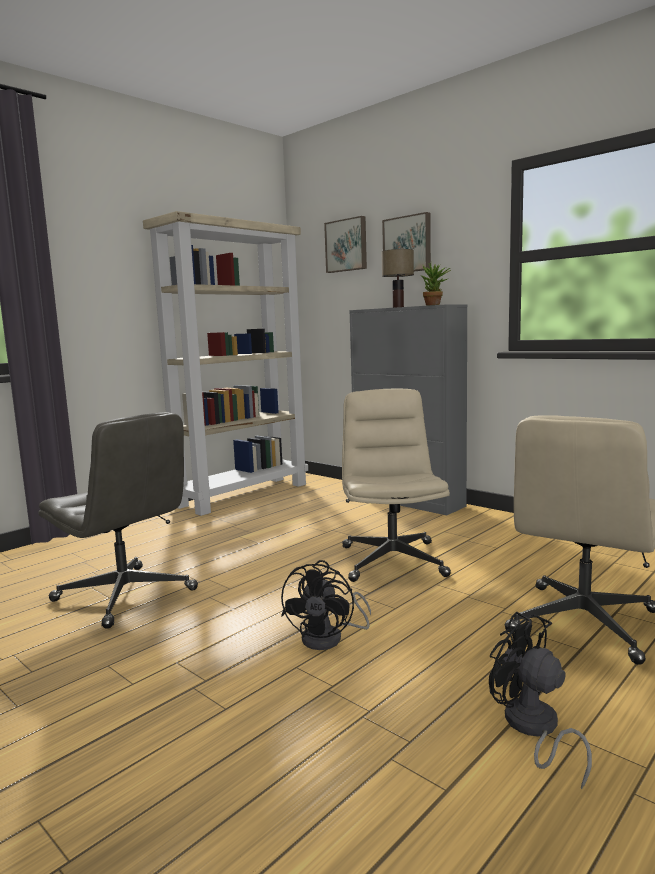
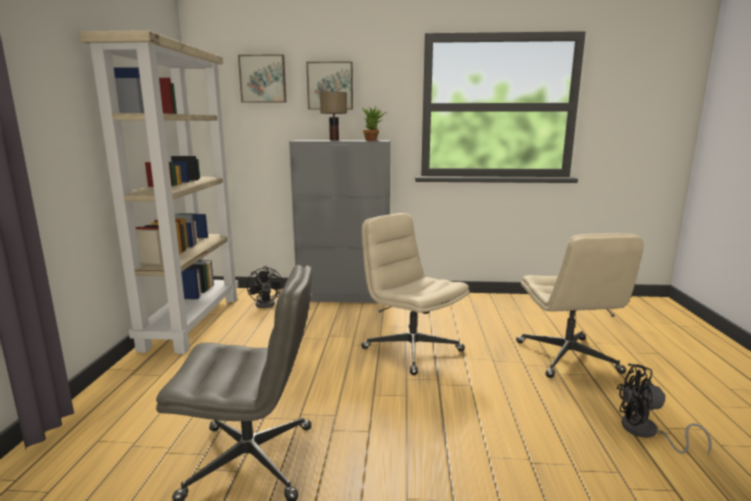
camera: 40 degrees left, 5 degrees up
(330, 638) = (471, 425): black fan -> black fan (268, 303)

